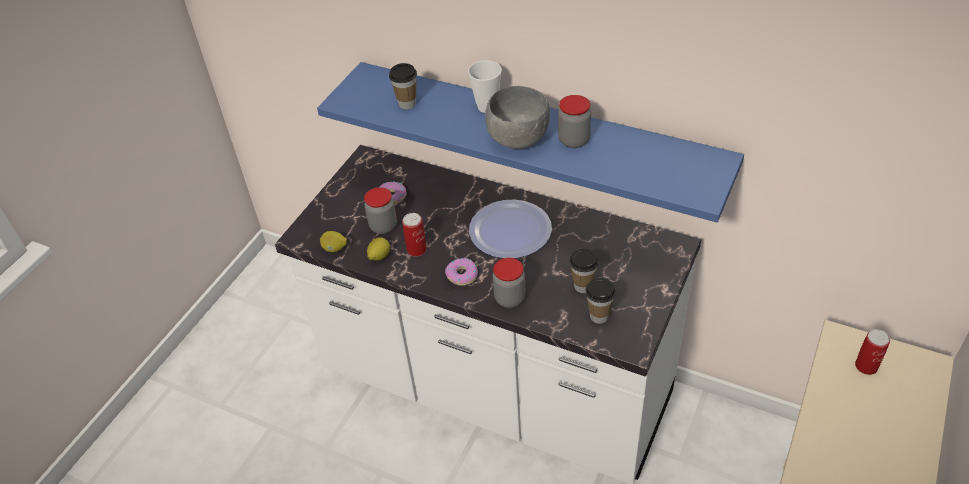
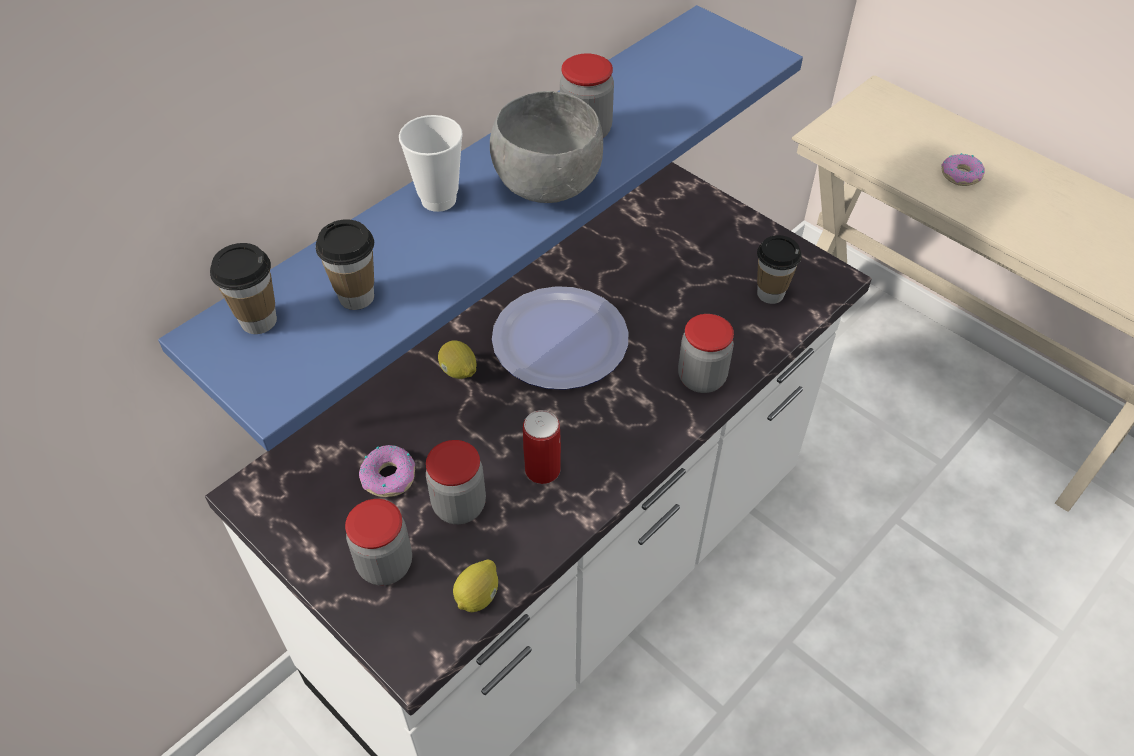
camera: 75 degrees left, 5 degrees up
(342, 212) = (385, 564): none -> jar
(379, 256) = (533, 528): lemon -> lemon (458, 372)
(462, 275) = (629, 423): donut -> donut (961, 175)
(583, 286) = (709, 293): cup -> cup (258, 321)
(866, 366) = (870, 132): can -> none

